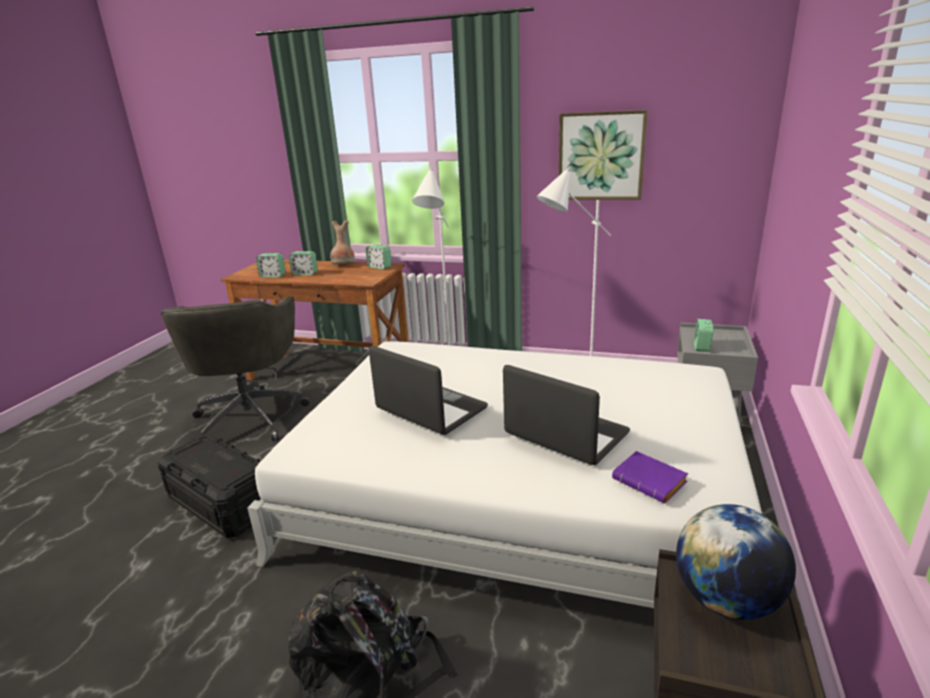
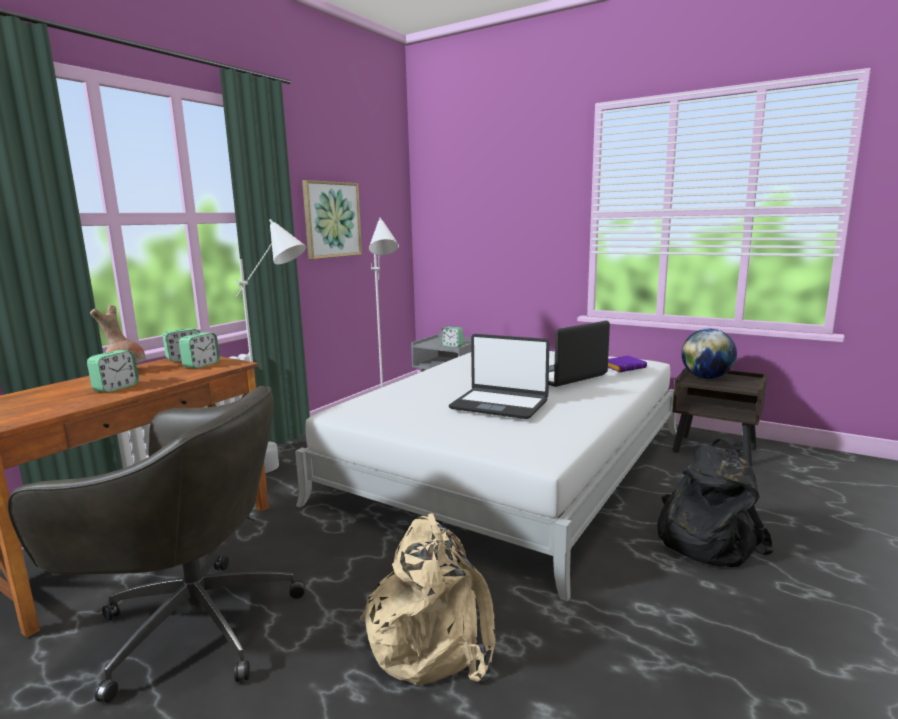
camera: 75 degrees left, 10 degrees down
(223, 503) = (432, 637): black storage box -> beige backpack
(273, 276) = (73, 404): alarm clock -> alarm clock (201, 365)
(430, 409) = (499, 404): laptop -> laptop turned 120 degrees counterclockwise

